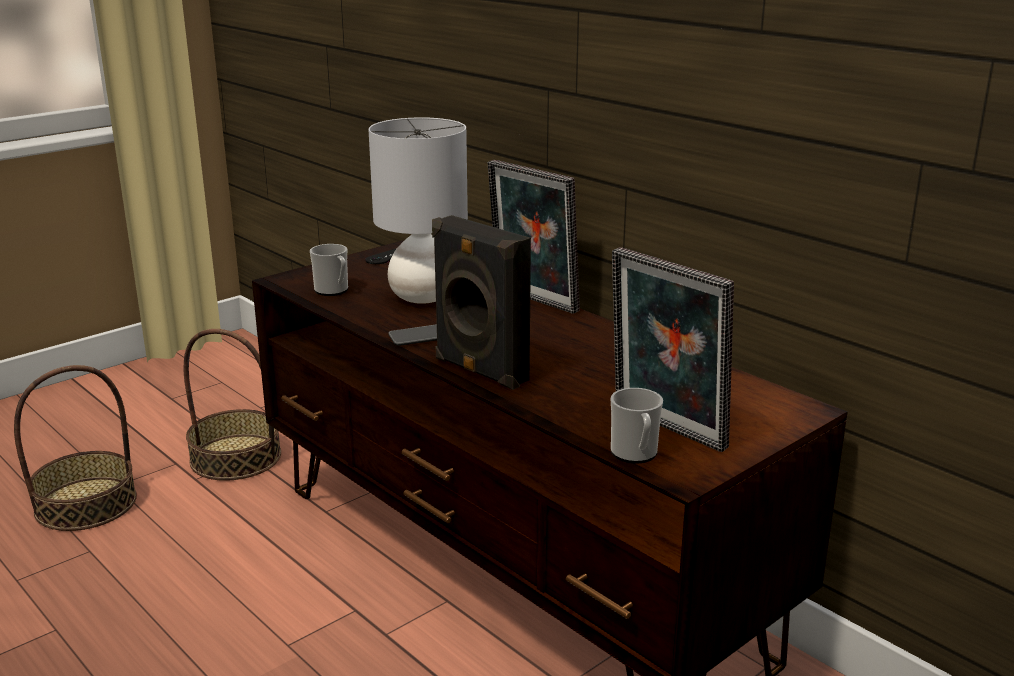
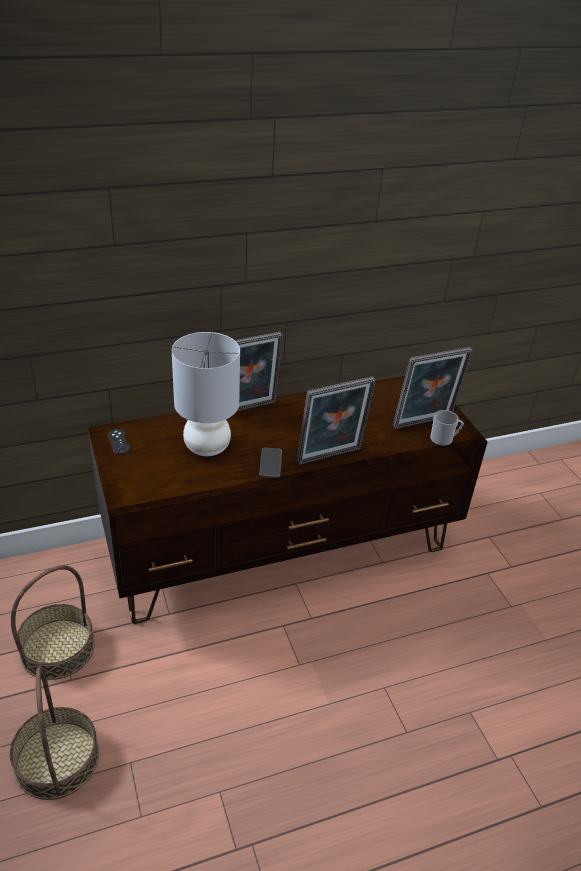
camera: 70 degrees left, 15 degrees up
(333, 291) = (166, 481): mug -> none
(479, 371) = (331, 457): black speaker -> picture frame

